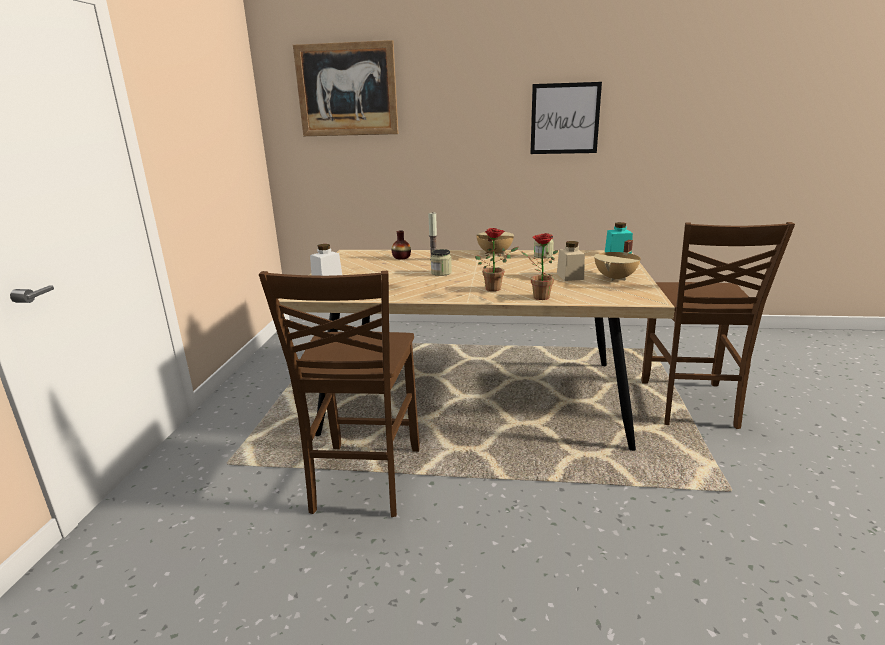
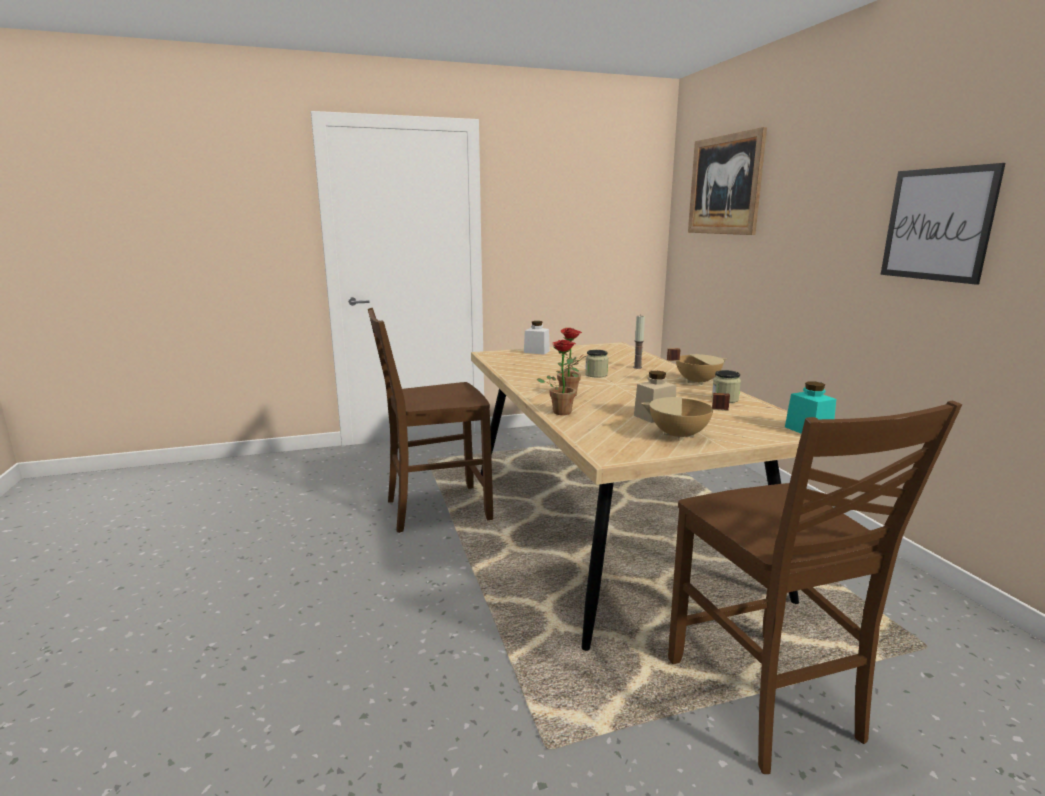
camera: 65 degrees right, 5 degrees down
(401, 257) = (626, 359): vase -> none
(689, 405) = (764, 700): brown chair -> brown chair turned 90 degrees counterclockwise

